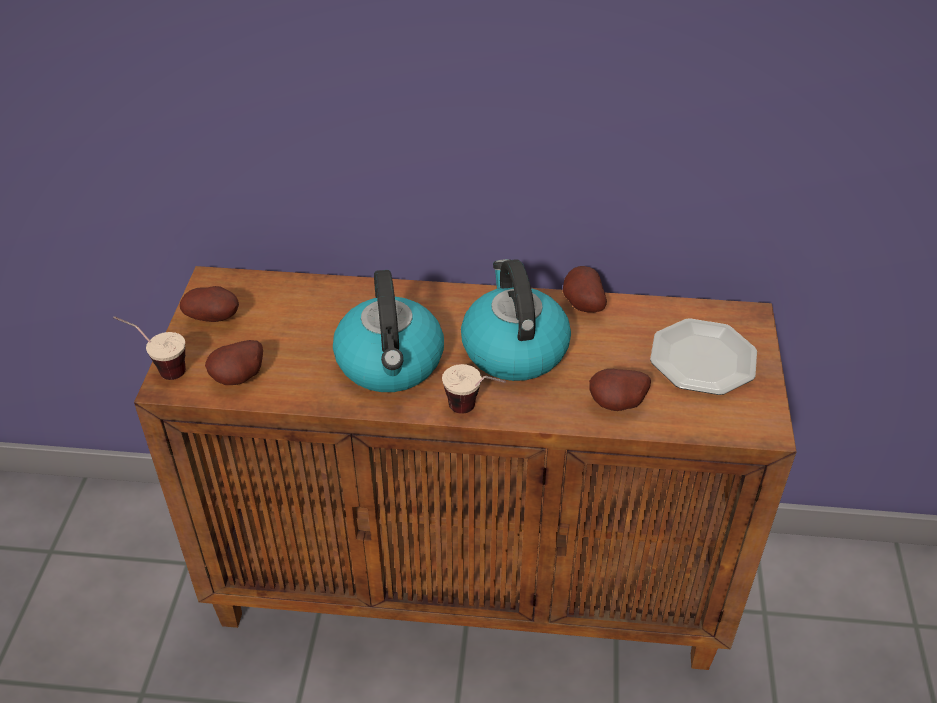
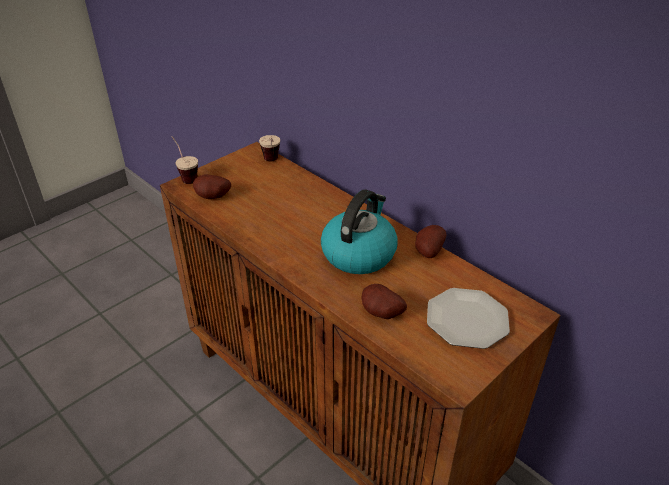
camera: 40 degrees right, 5 degrees down
(215, 318) = (235, 167): potato -> none
(391, 363) = (287, 227): kettle -> none
(474, 412) = (298, 272): cup -> cup (272, 162)

